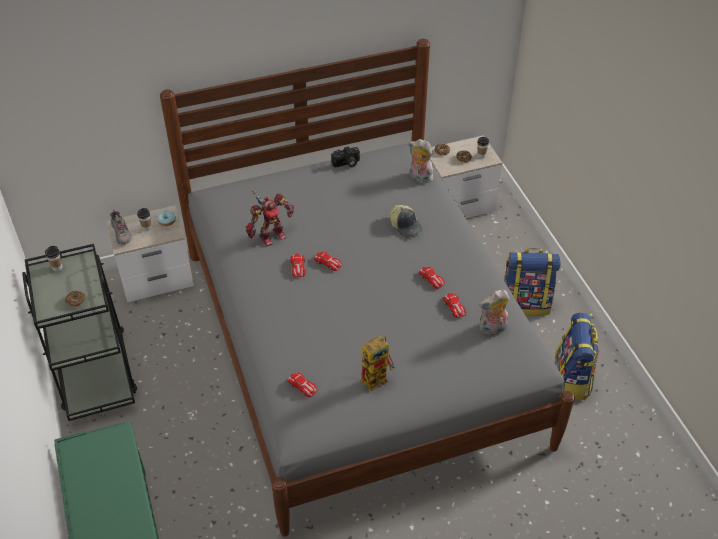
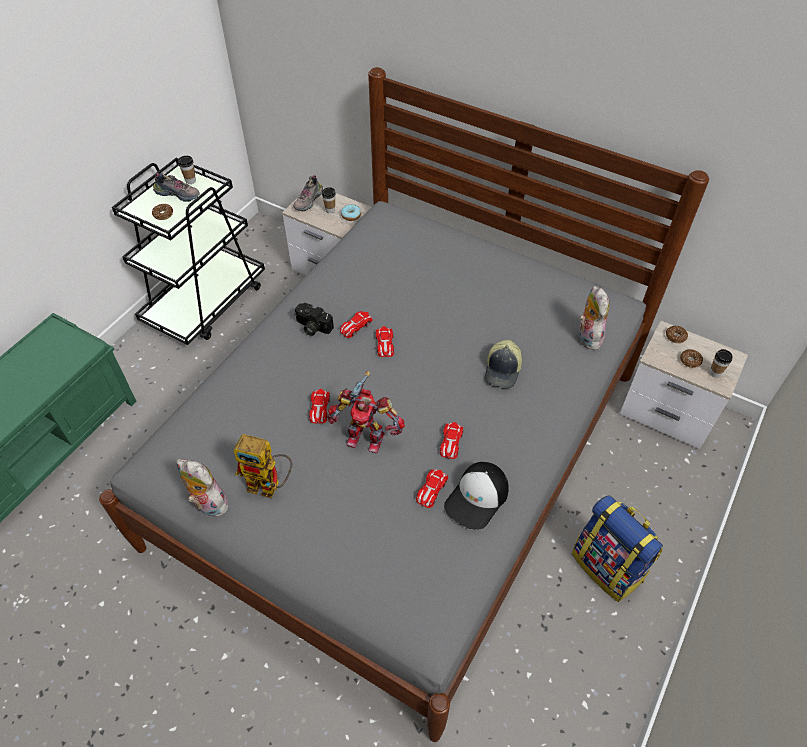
camera: 50 degrees right, 5 degrees up
(64, 281) = (178, 194): none -> shoe
(271, 235) = (376, 281): toy robot -> toy robot (366, 437)
(302, 386) = (207, 431): toy car -> toy car (319, 408)
(346, 164) = (535, 270): camera -> camera (312, 327)
(479, 292) = (477, 498): none -> cap
(492, 329) = (435, 549): plush toy -> plush toy (207, 504)
(572, 380) = (550, 692): backpack -> none

